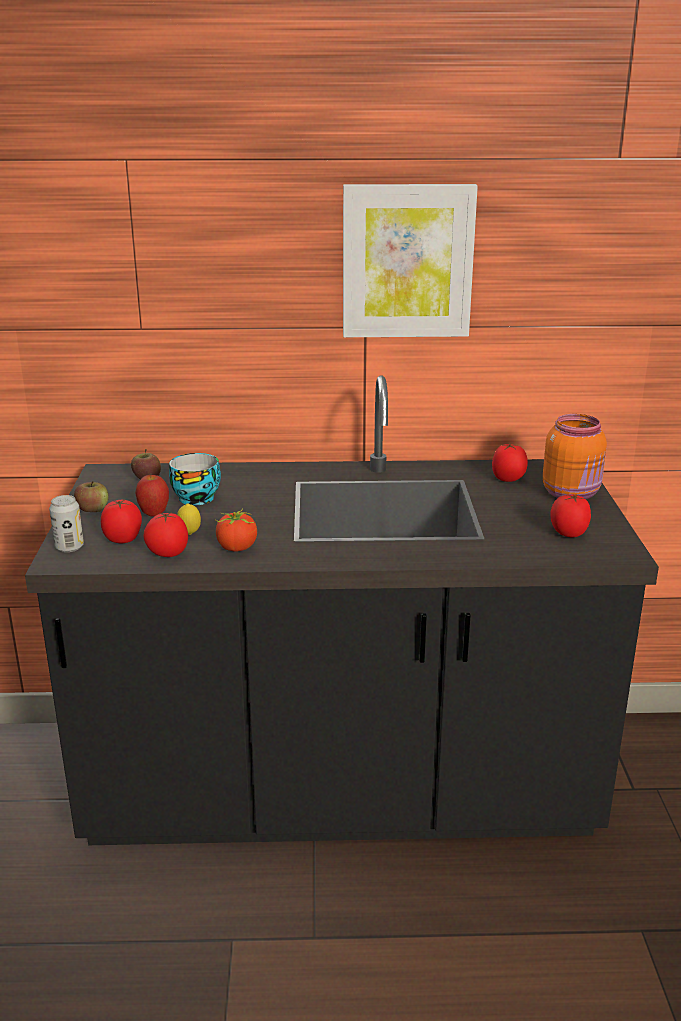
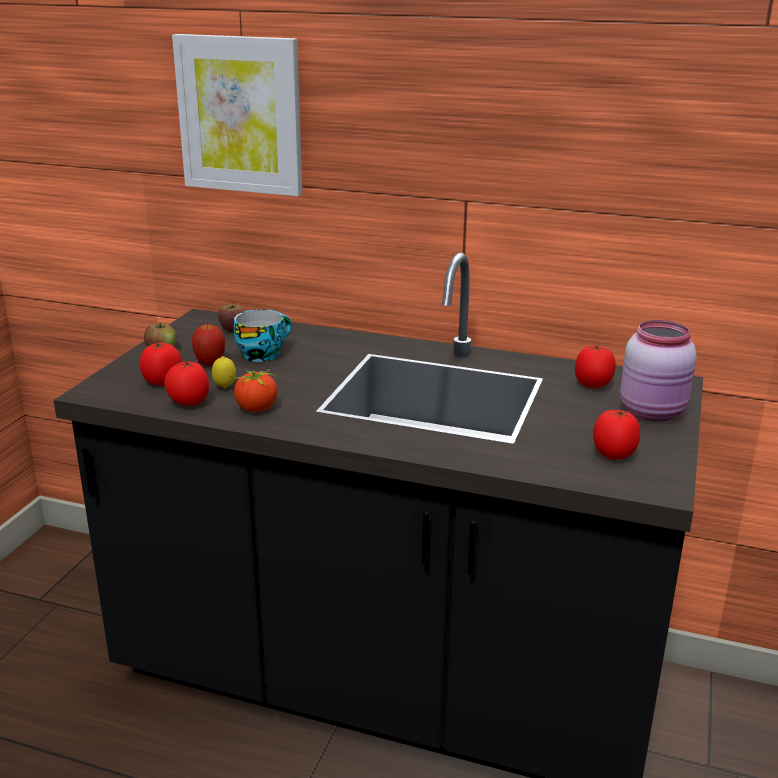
camera: 20 degrees right, 0 degrees up
(69, 547) = (111, 381): can -> none
(407, 261) = (511, 132): picture -> picture (240, 115)
(572, 494) = (654, 412): orange jar -> pink jar

